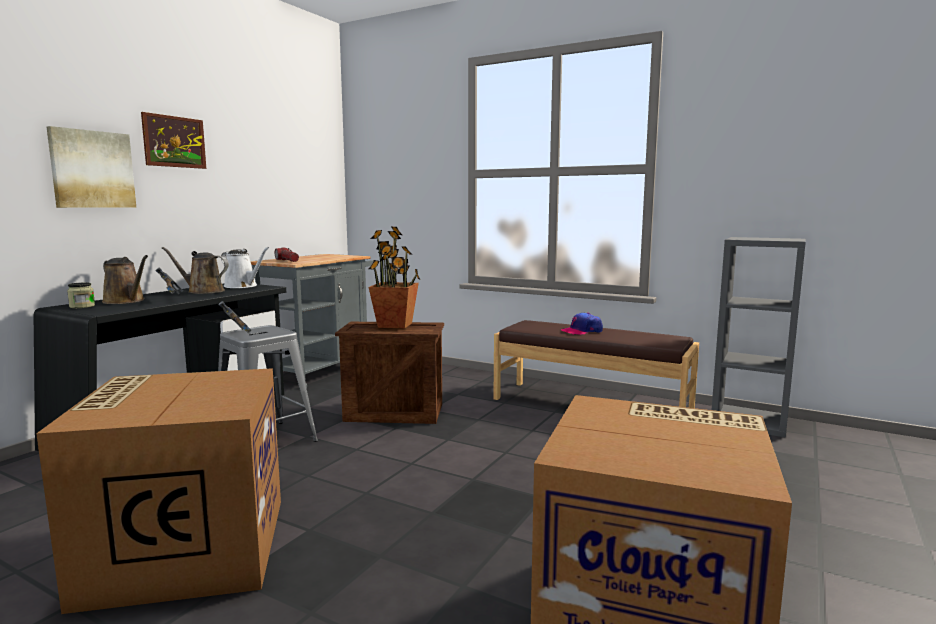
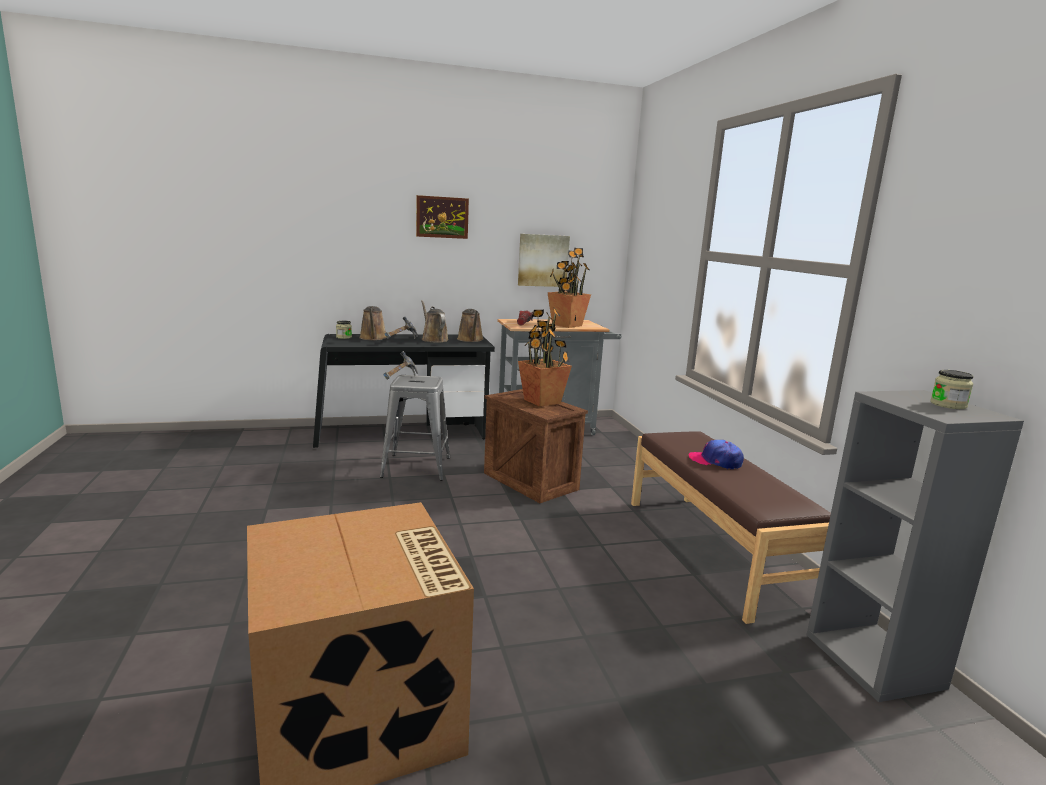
camera: 45 degrees right, 5 degrees up
(92, 169) = (374, 240): picture -> picture (543, 260)
(186, 548) = (271, 511): cardboard box -> none
(243, 286) = (470, 340): white watering can -> brown watering can
(328, 257) = (566, 325): none -> potted plant
(768, 238) = (948, 405): none -> jar

